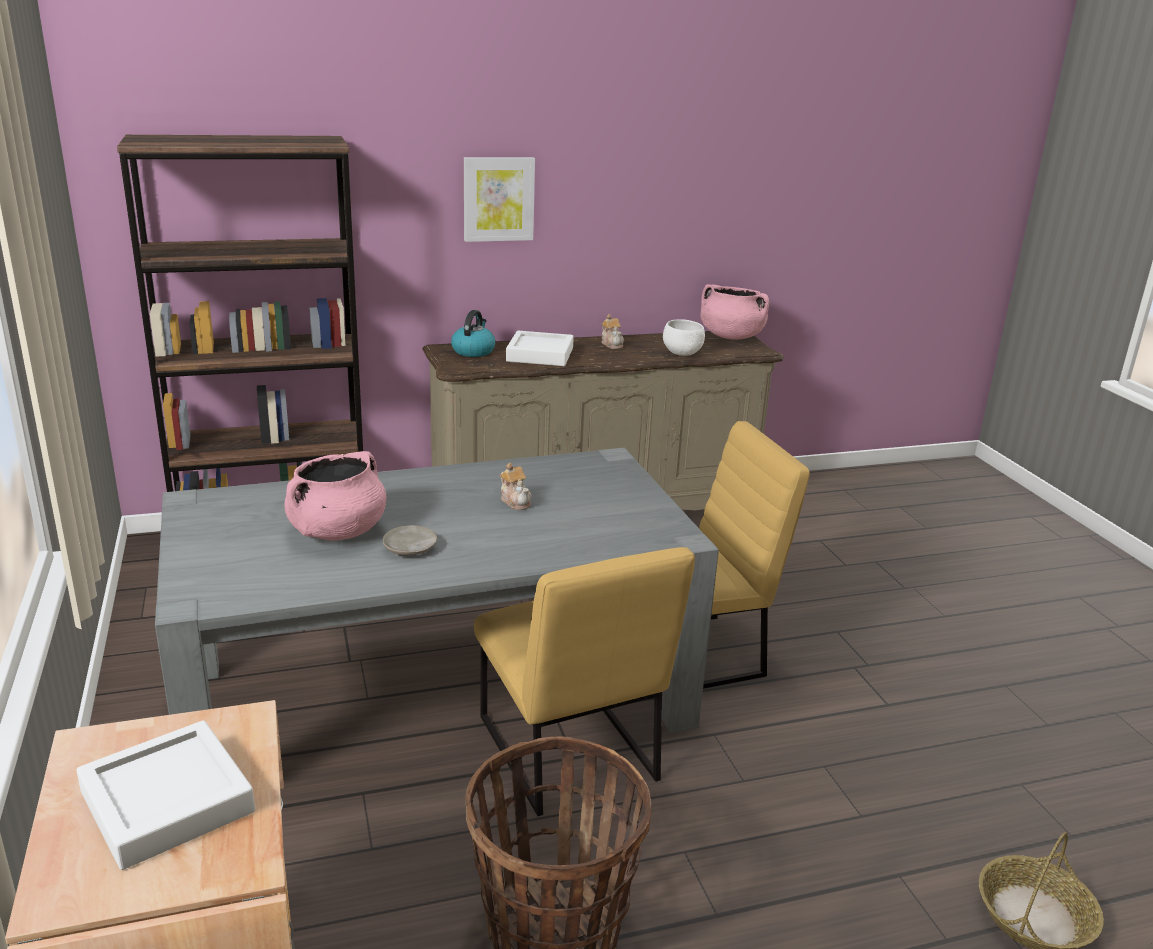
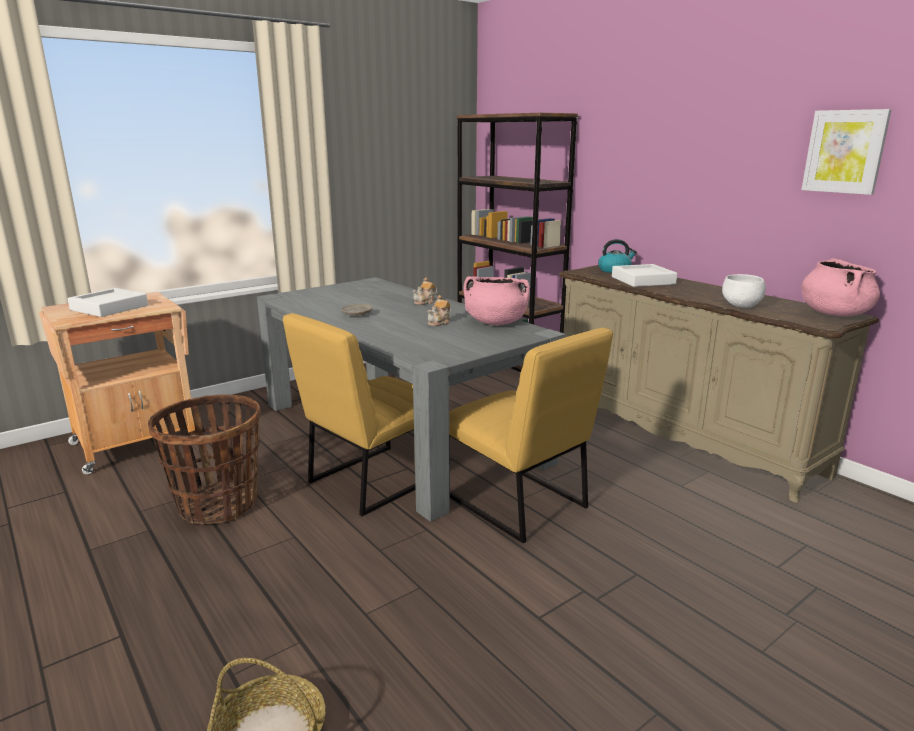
camera: 70 degrees right, 5 degrees down
(337, 531) = (363, 302): pink cooking pot -> pink cooking pot (495, 322)
(498, 199) = (665, 160): picture -> picture (845, 151)
(612, 344) = (711, 290): teapot -> teapot (425, 302)

